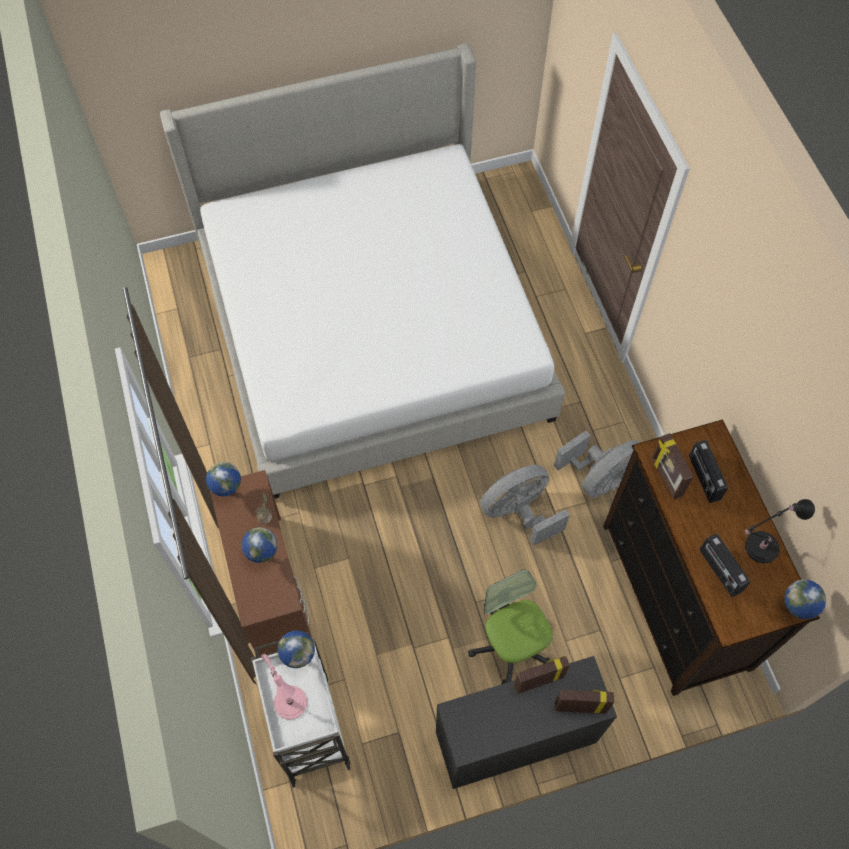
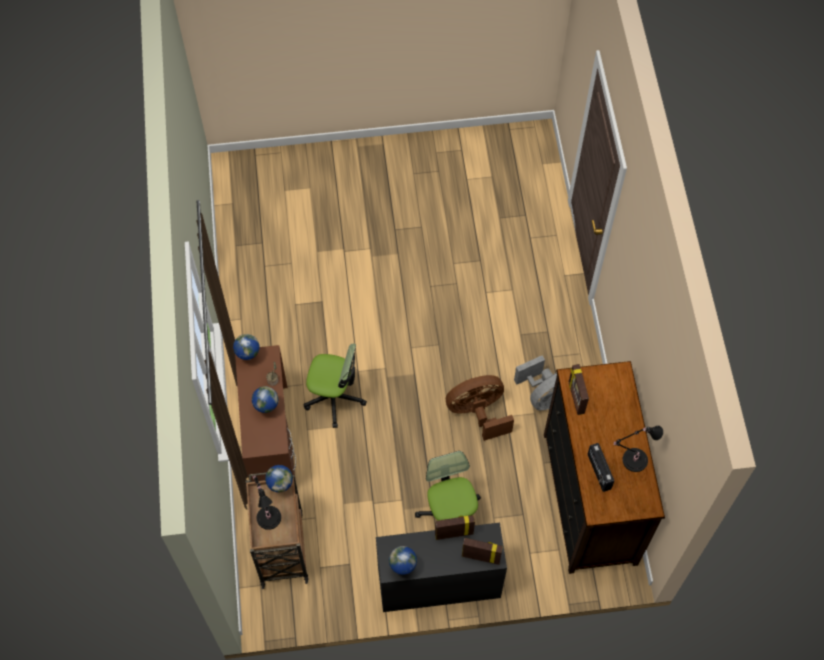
camera: 10 degrees right, 0 degrees up
(289, 699) = (268, 515): pink table lamp -> black table lamp
(308, 725) = (281, 547): white cart -> brown cart
(341, 522) = (334, 397): none -> office chair
(372, 329) = (388, 245): bed -> none
(519, 512) = (478, 413): grey fan -> brown fan
(703, 478) = (604, 402): radio -> none
(793, 611) = (646, 509): globe -> globe (403, 569)

